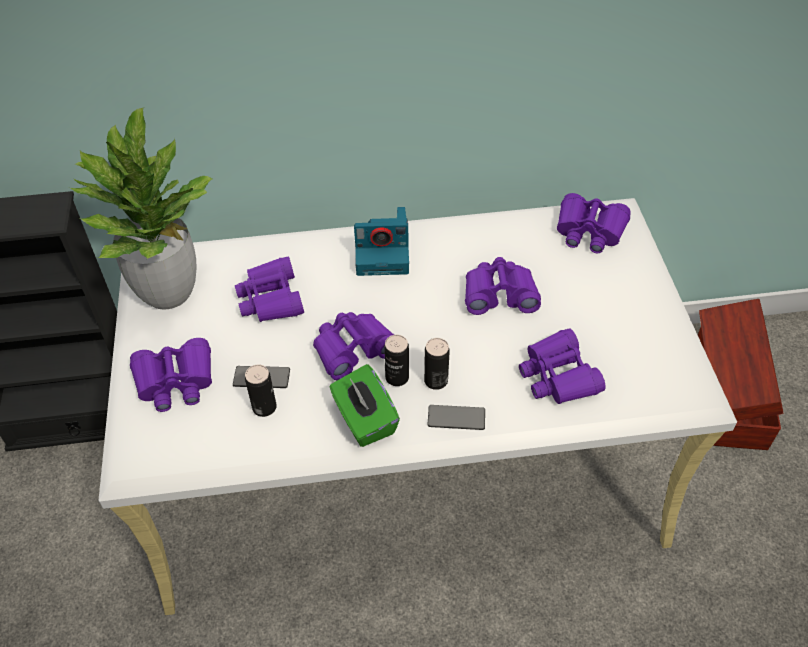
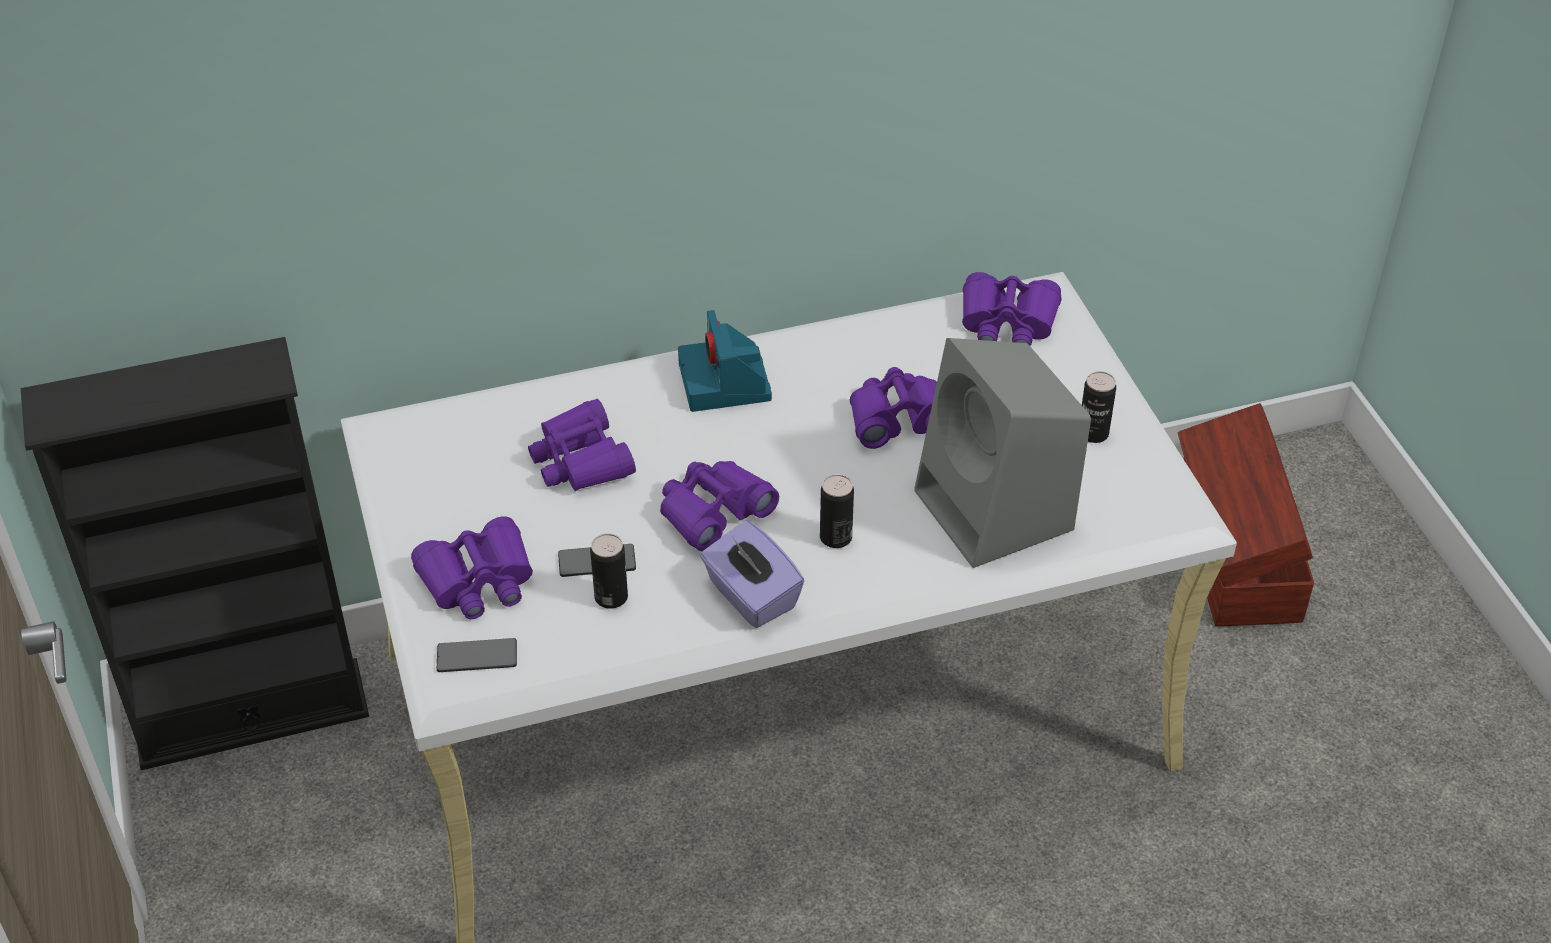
camera: 10 degrees left, 5 degrees down
(168, 292) = (430, 467): potted plant -> none
(364, 420) = (751, 596): green tissue box -> purple tissue box
(384, 253) = (726, 383): camera -> camera turned 90 degrees clockwise
(397, 377) = (782, 540): can -> can (1093, 433)
(456, 418) = (872, 579): phone -> phone (477, 656)
(558, 376) = (997, 513): purple binoculars -> grey speaker

